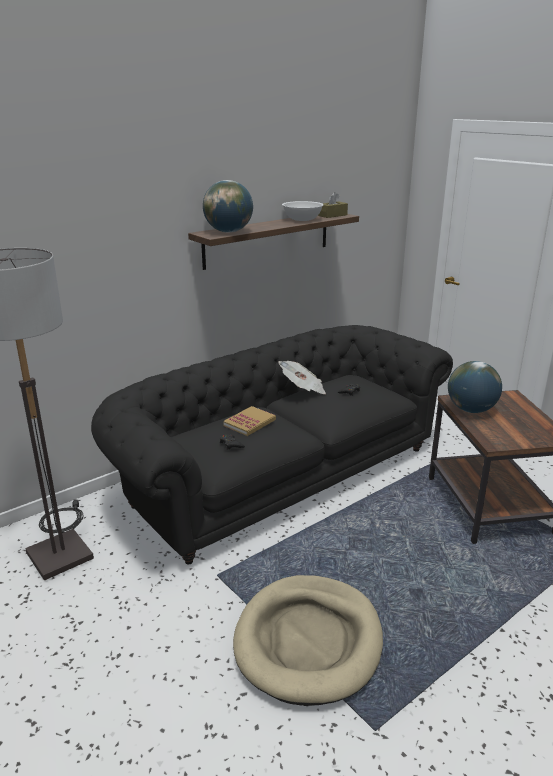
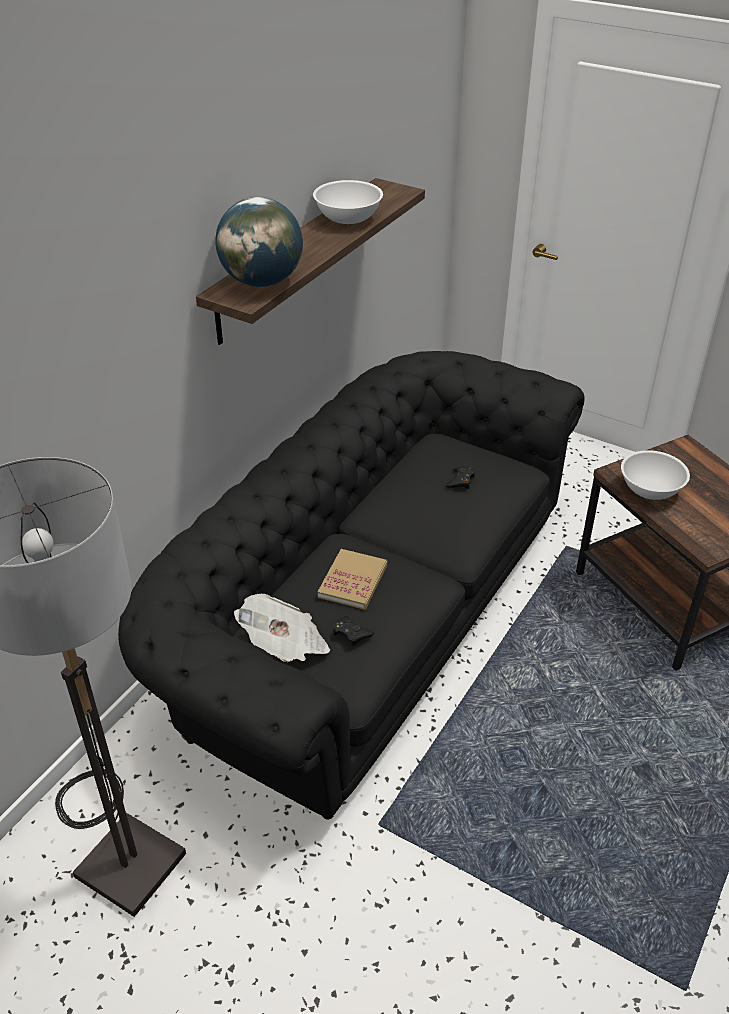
camera: 20 degrees left, 15 degrees up
(303, 389) = (391, 490): newspaper -> newspaper (285, 645)
(308, 641) = (549, 890): beige dog bed -> none
(332, 215) = (384, 195): brown tissue box -> none
(471, 410) = (651, 490): globe -> white bowl

